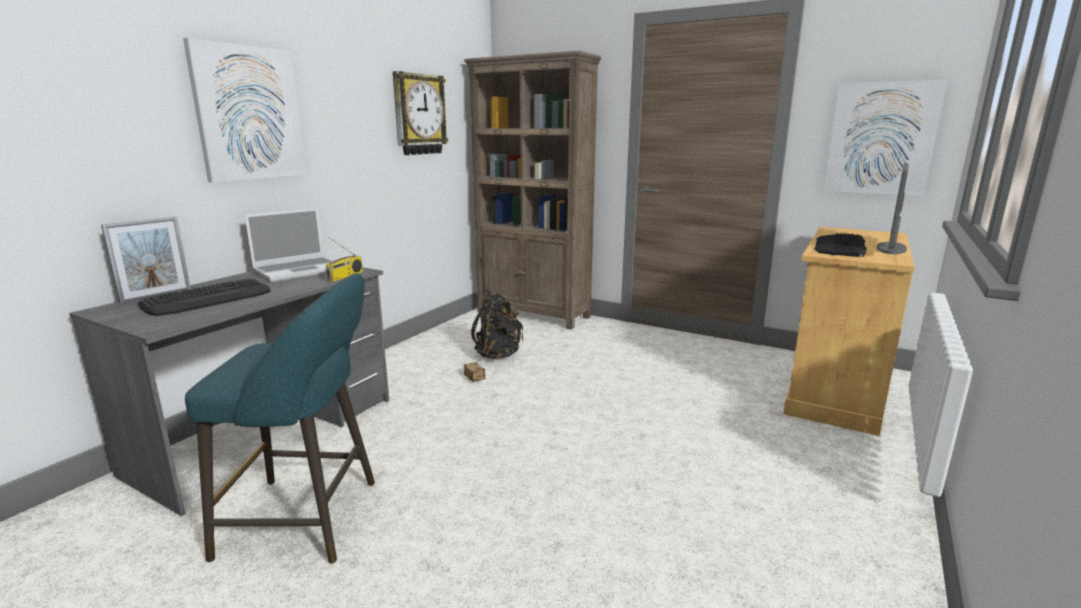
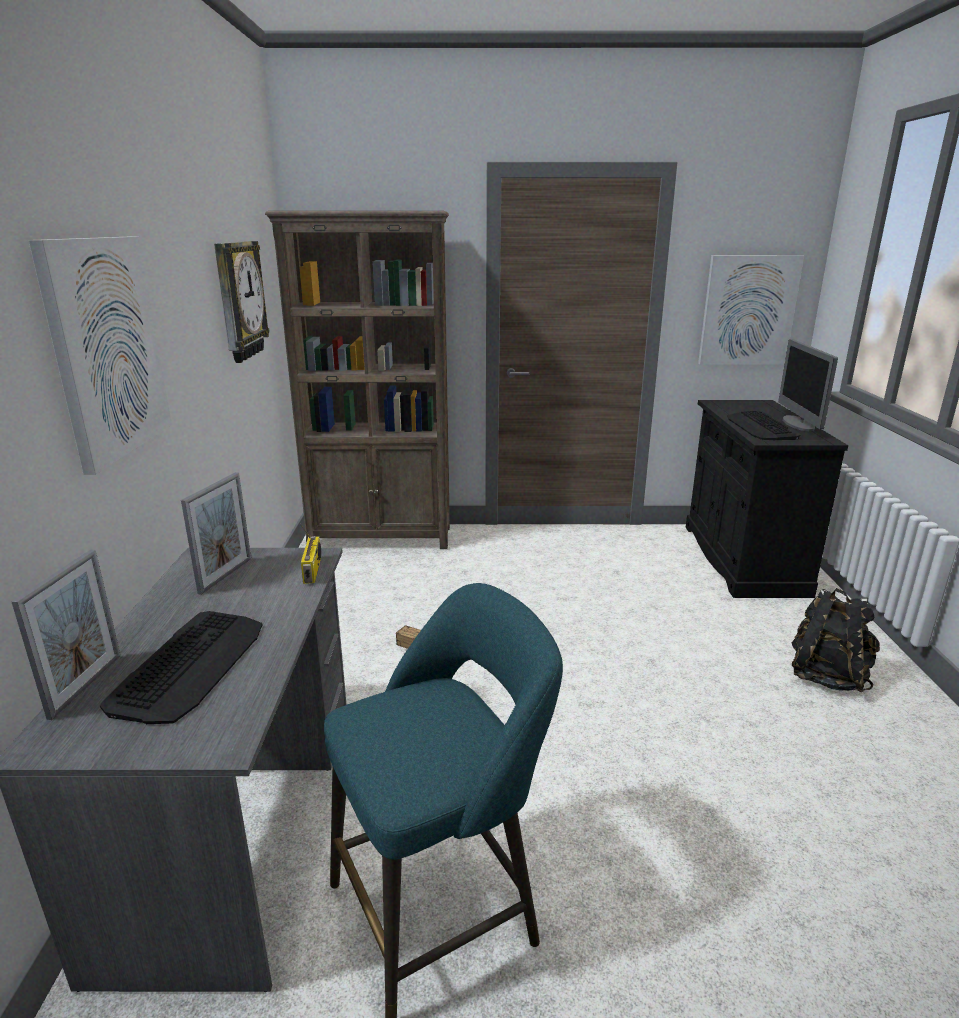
camera: 30 degrees left, 5 degrees up
(299, 271) = (225, 575): laptop -> picture frame
(499, 354) = (404, 605): black backpack -> black backpack (826, 676)
(834, 389) = (742, 559): beige cabinet -> black cabinet

